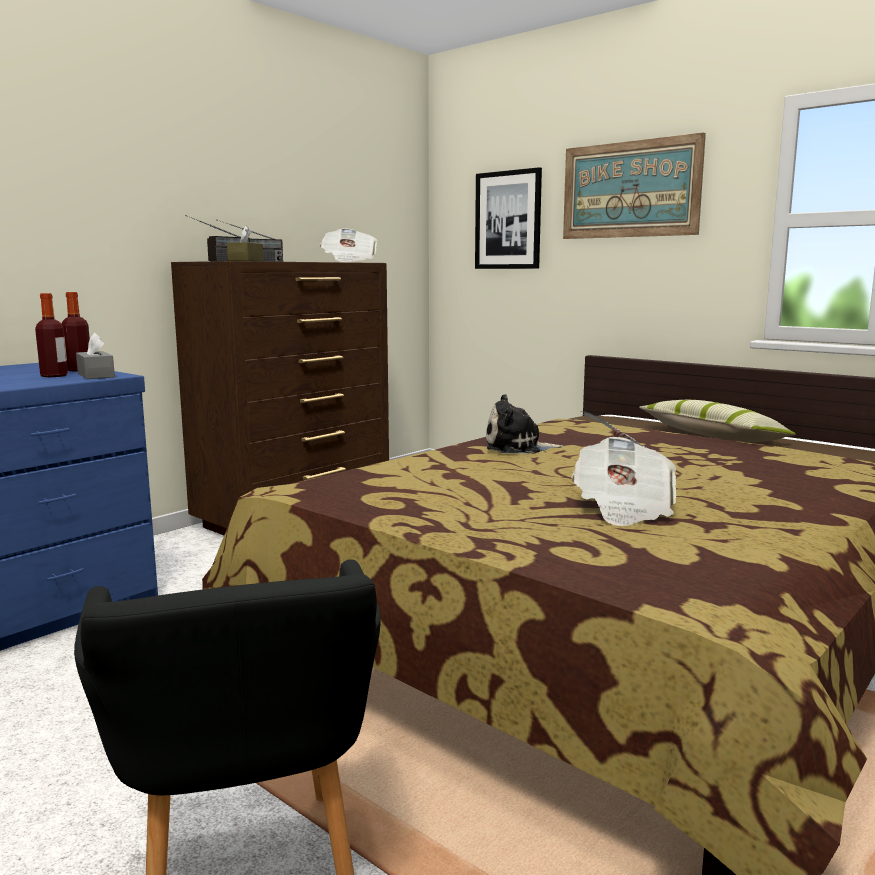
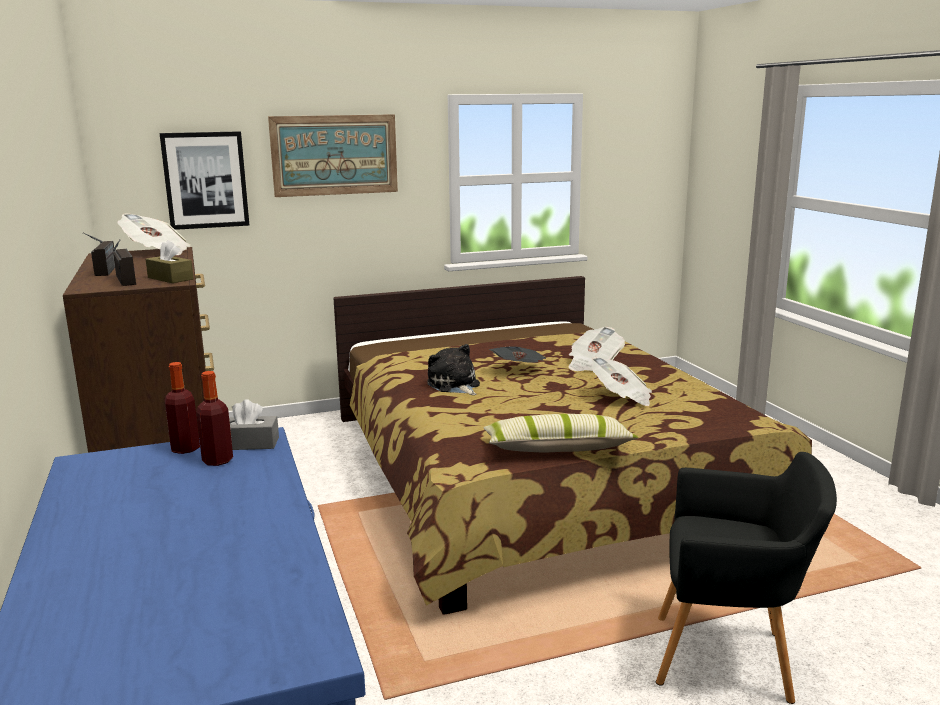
camera: 60 degrees left, 5 degrees up
(517, 447) = (454, 385): plush toy -> plush toy turned 120 degrees clockwise
(712, 436) = (480, 339): pillow -> pillow (557, 448)
(728, 480) = (593, 364): none -> newspaper

